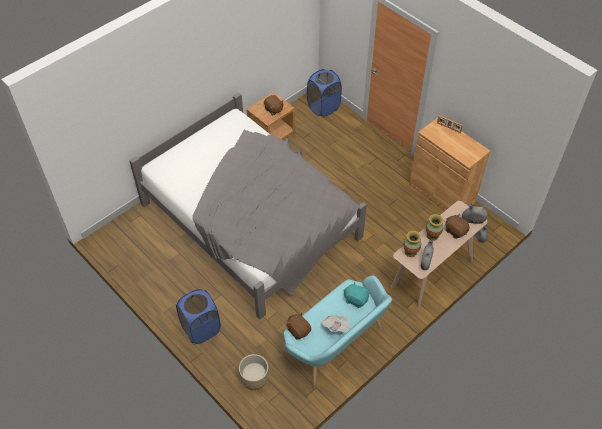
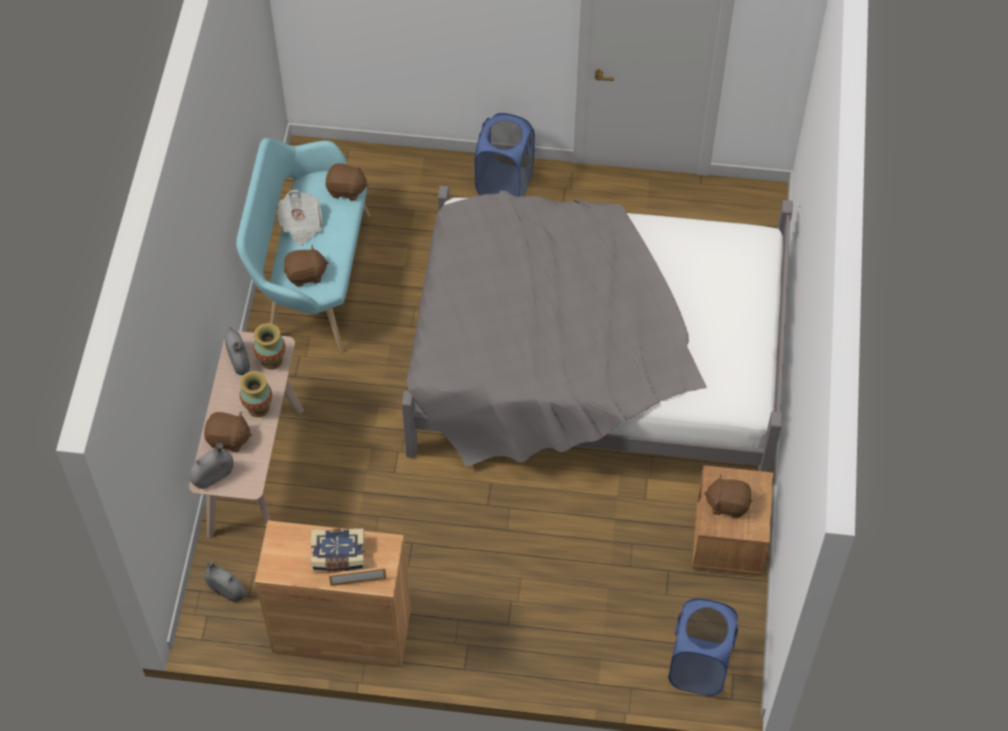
camera: 140 degrees right, 5 degrees up
(254, 379) = (379, 176): beige planter -> none
(356, 299) = (306, 275): turquoise plush toy -> brown plush toy
(450, 139) = (338, 556): none -> book

